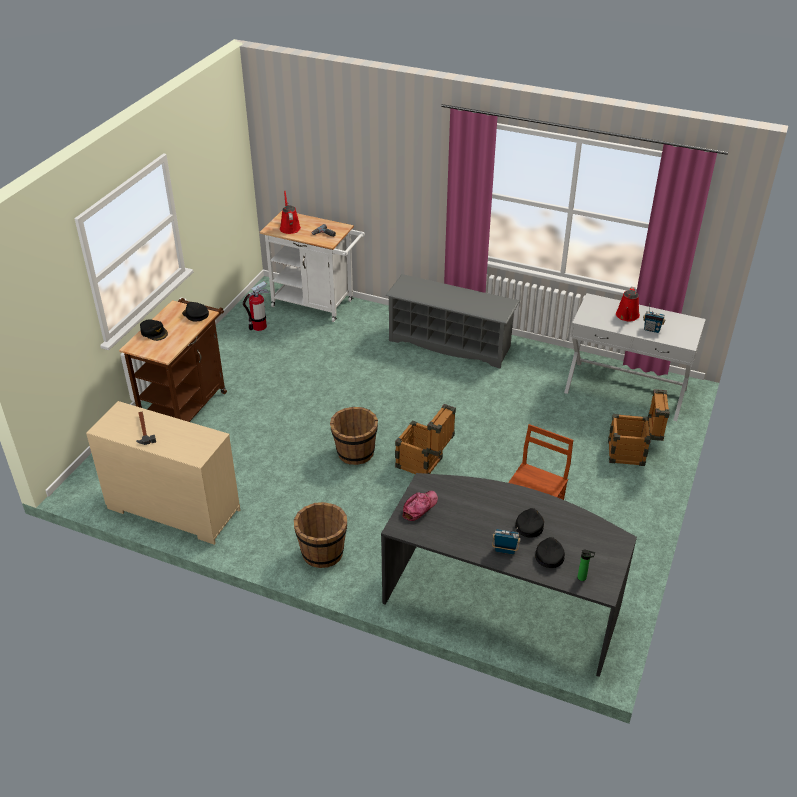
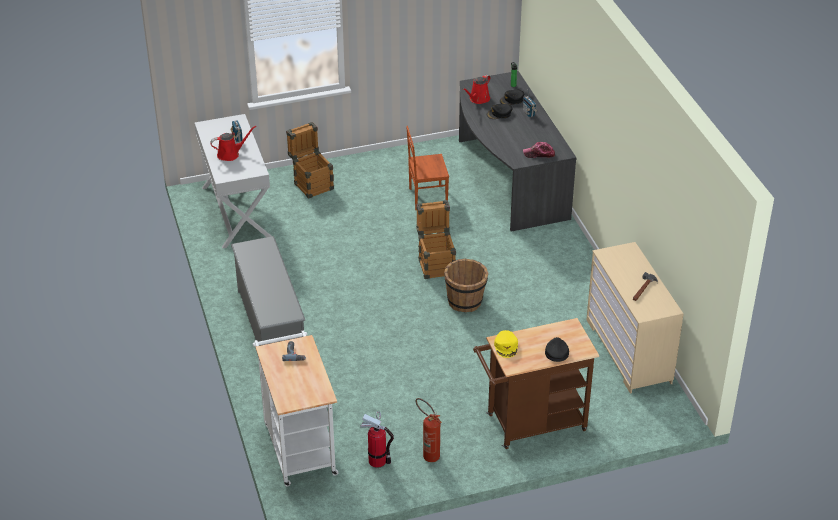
camera: 130 degrees left, 0 degrees up
(195, 314) = (506, 346): black cap -> yellow cap
(233, 348) = (428, 454): none -> fire extinguisher
(289, 227) = (306, 385): red watering can -> red watering can (478, 99)
(322, 552) = (568, 263): brown bucket -> none

